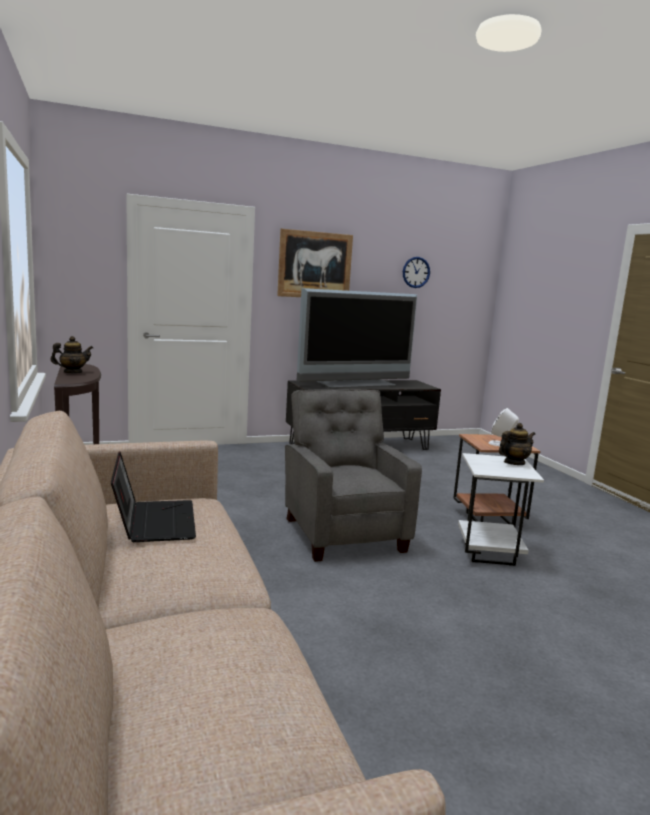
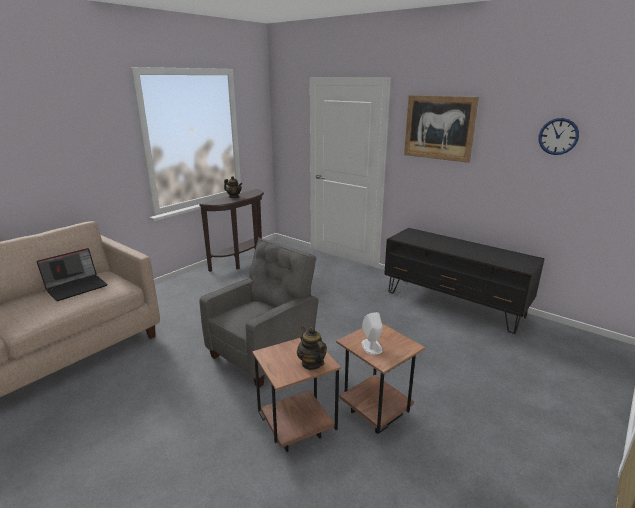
camera: 60 degrees right, 10 degrees up
(356, 384) = (454, 245): television -> none
(490, 554) = (297, 431): white side table -> brown side table
(514, 463) = (311, 363): teapot -> teapot turned 150 degrees counterclockwise

